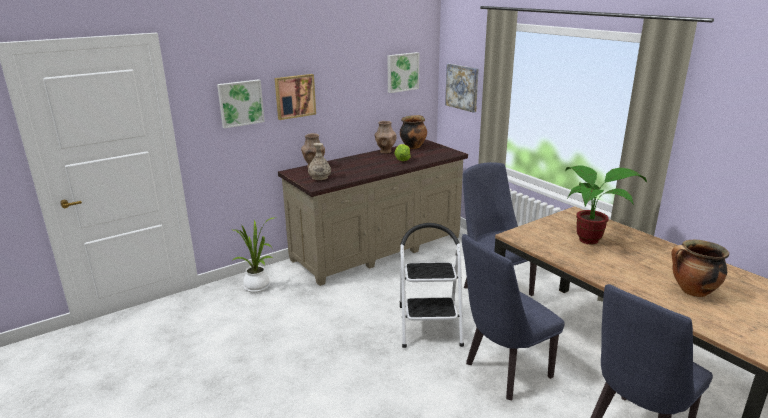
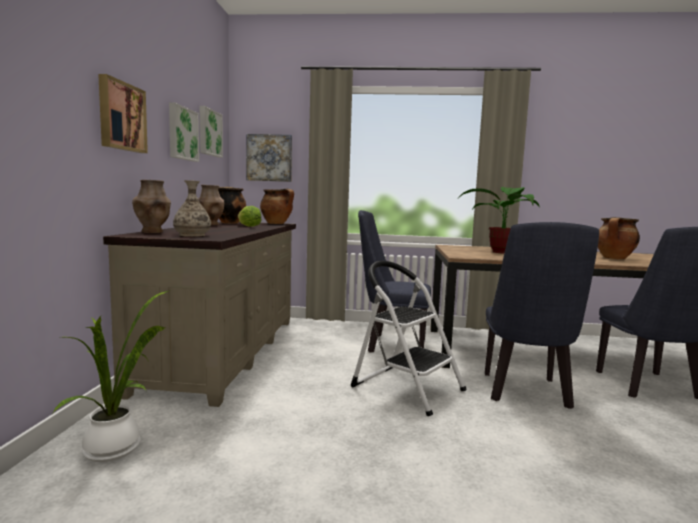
camera: 50 degrees left, 15 degrees down
(240, 103) = (51, 94): picture -> picture (182, 133)
(448, 153) = (277, 223): none -> cooking pot

